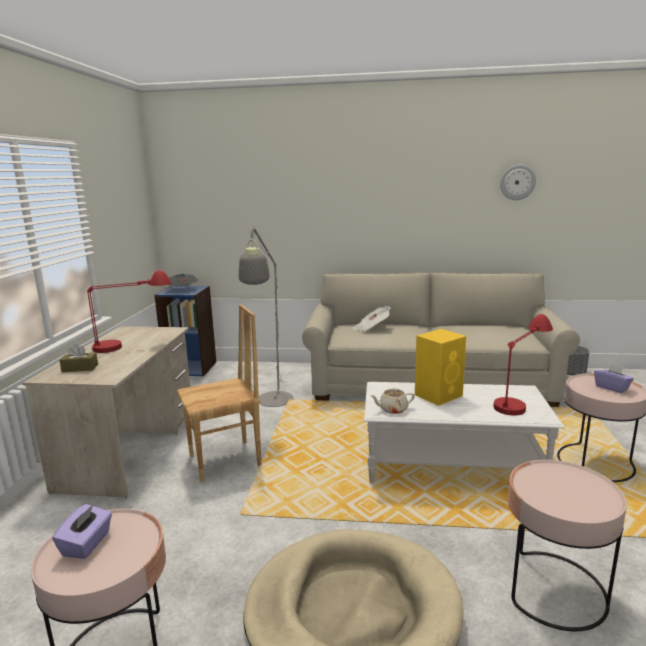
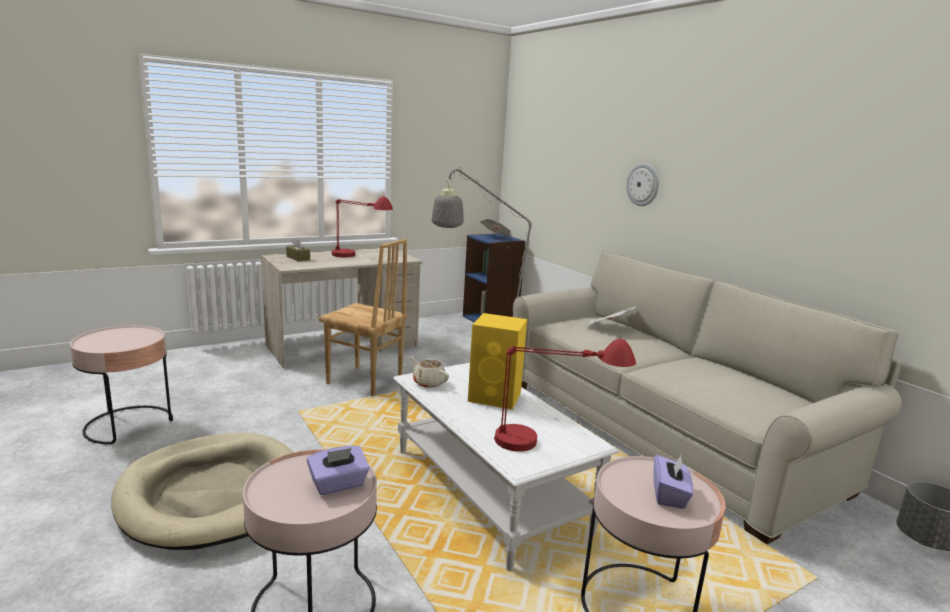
camera: 50 degrees right, 0 degrees up
(87, 544) = (122, 335): purple tissue box -> purple tissue box (338, 484)
(517, 182) = (898, 160): wall clock -> wall clock (643, 184)

